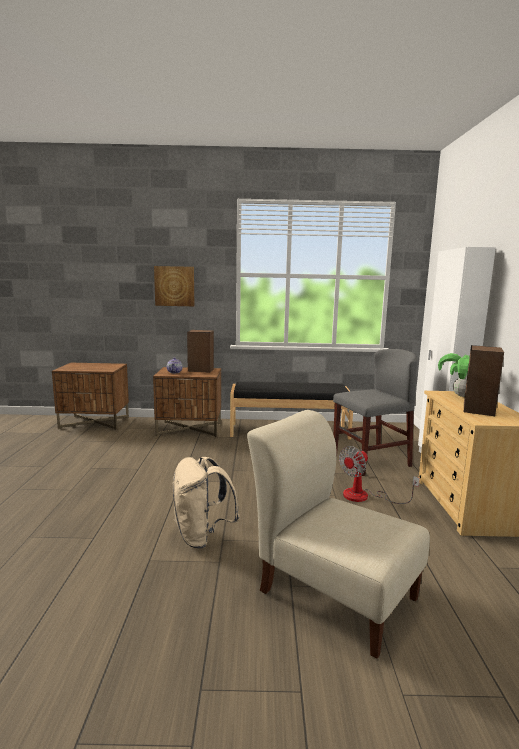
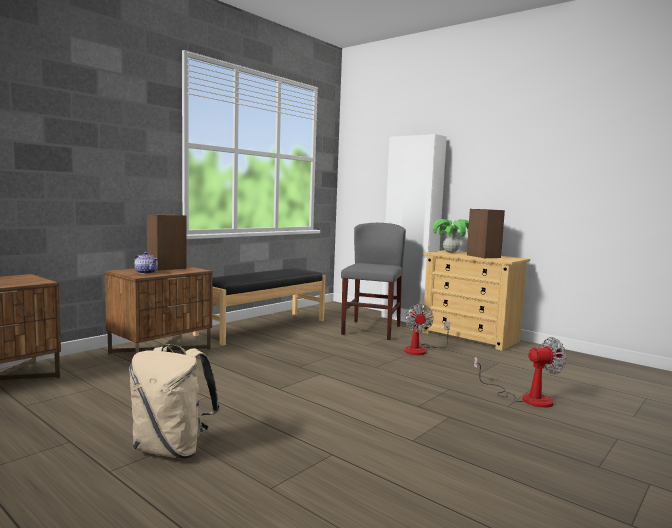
camera: 50 degrees left, 5 degrees down
(174, 286) = (106, 154): picture -> none
(202, 536) = (400, 411): beige backpack -> beige backpack (172, 449)
(332, 591) = (526, 398): beige chair -> fan

